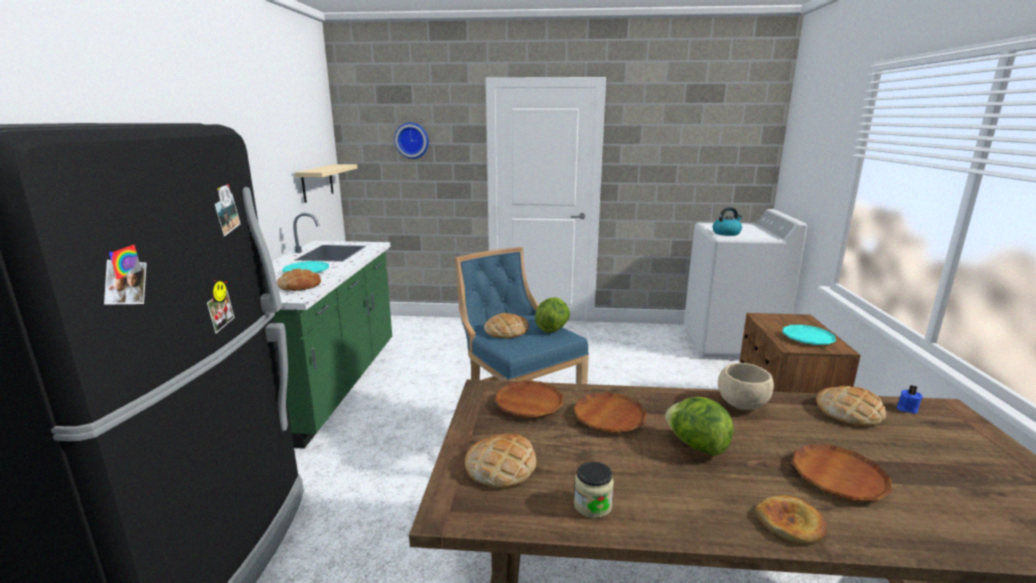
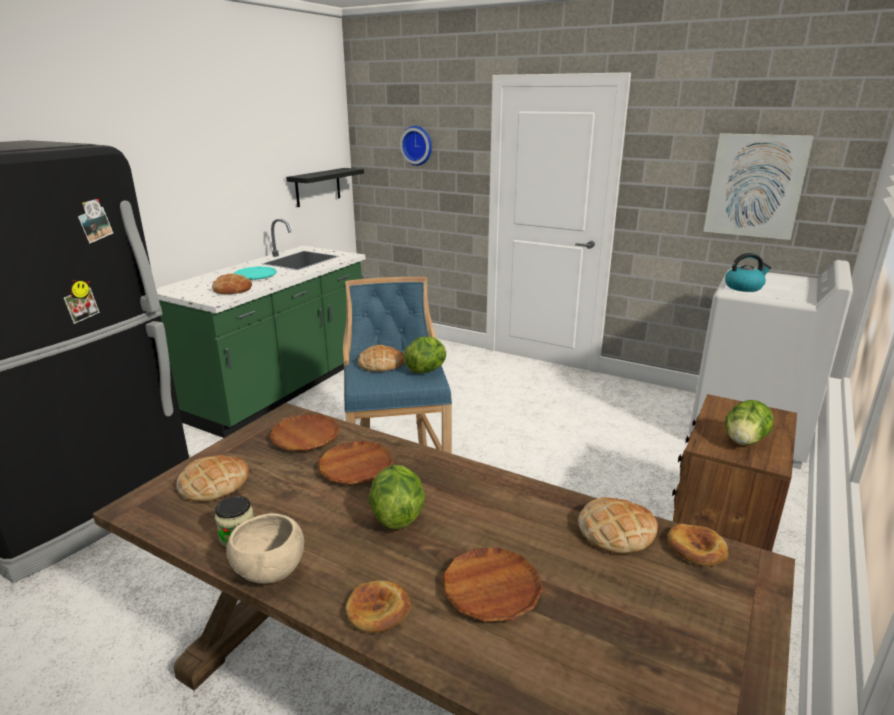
camera: 25 degrees right, 5 degrees up
(317, 183) = (318, 187): beige shelf -> black shelf
(704, 160) = (755, 186): none -> picture
(742, 405) = (503, 491): beige bowl -> beige bowl (271, 572)
(807, 338) = (744, 441): turquoise plate -> lettuce
(906, 408) = (697, 548): blue candle -> bread

